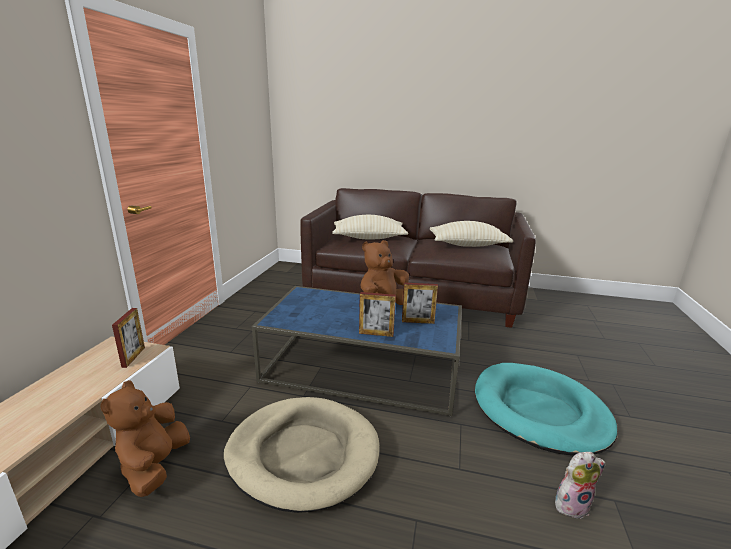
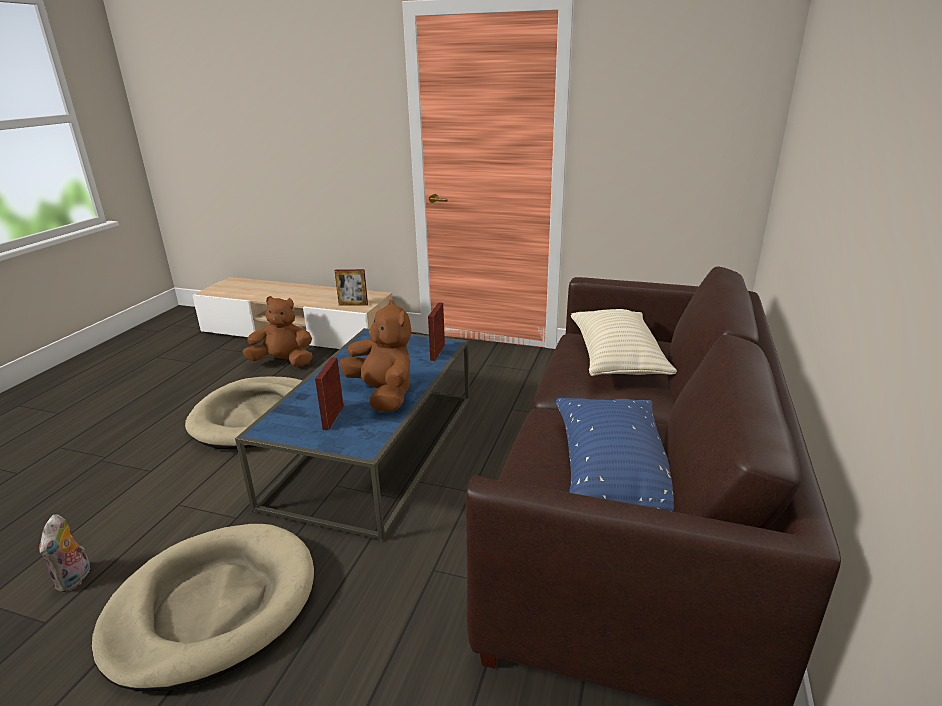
camera: 95 degrees right, 5 degrees up
(376, 334) = (315, 388): picture frame -> picture frame (437, 352)
(468, 245) = (612, 473): beige pillow -> blue pillow
(539, 411) = (212, 607): turquoise dog bed -> beige dog bed

